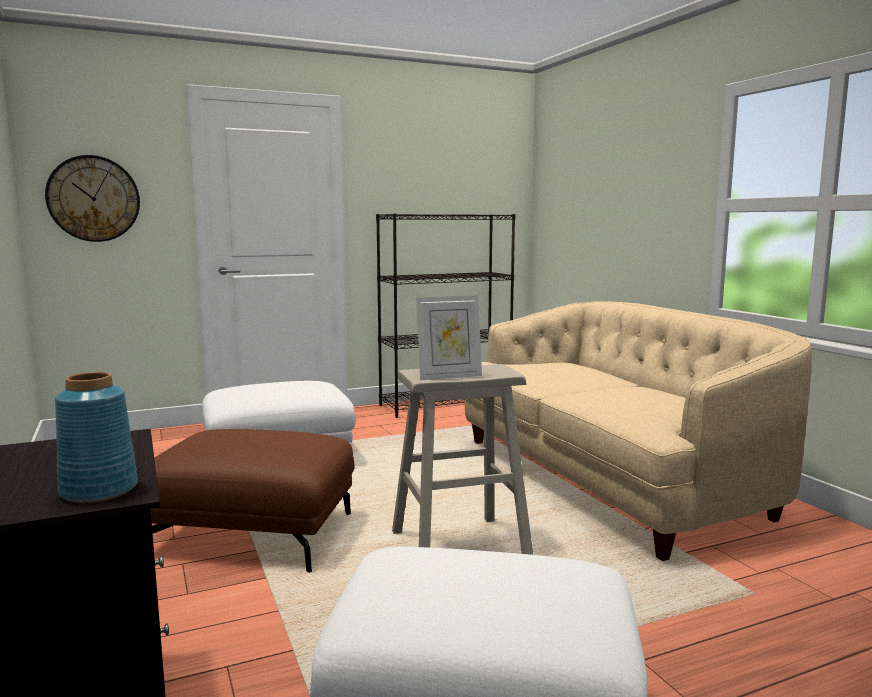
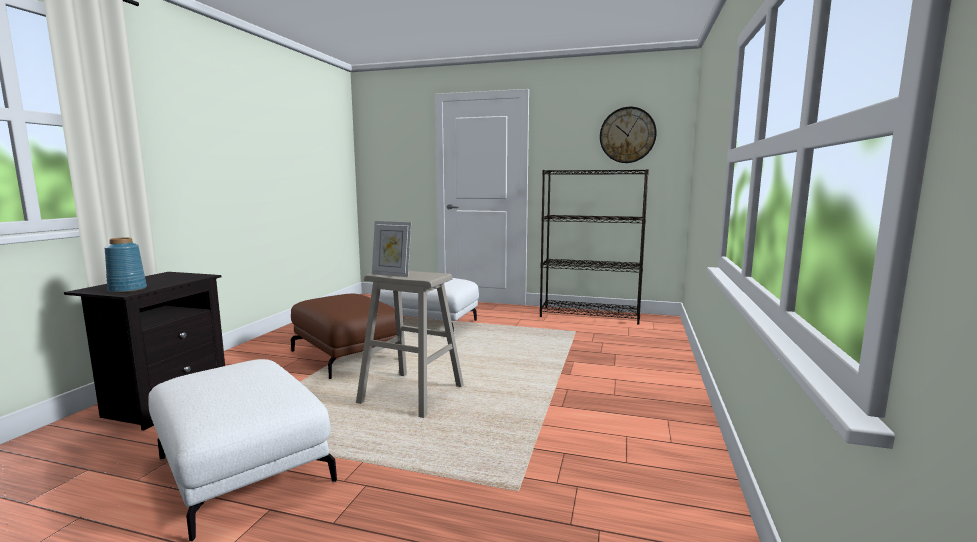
camera: 40 degrees right, 0 degrees up
(93, 199) = (387, 163): wall clock -> wall clock (627, 135)
(609, 479) = (594, 388): beige sofa -> none

